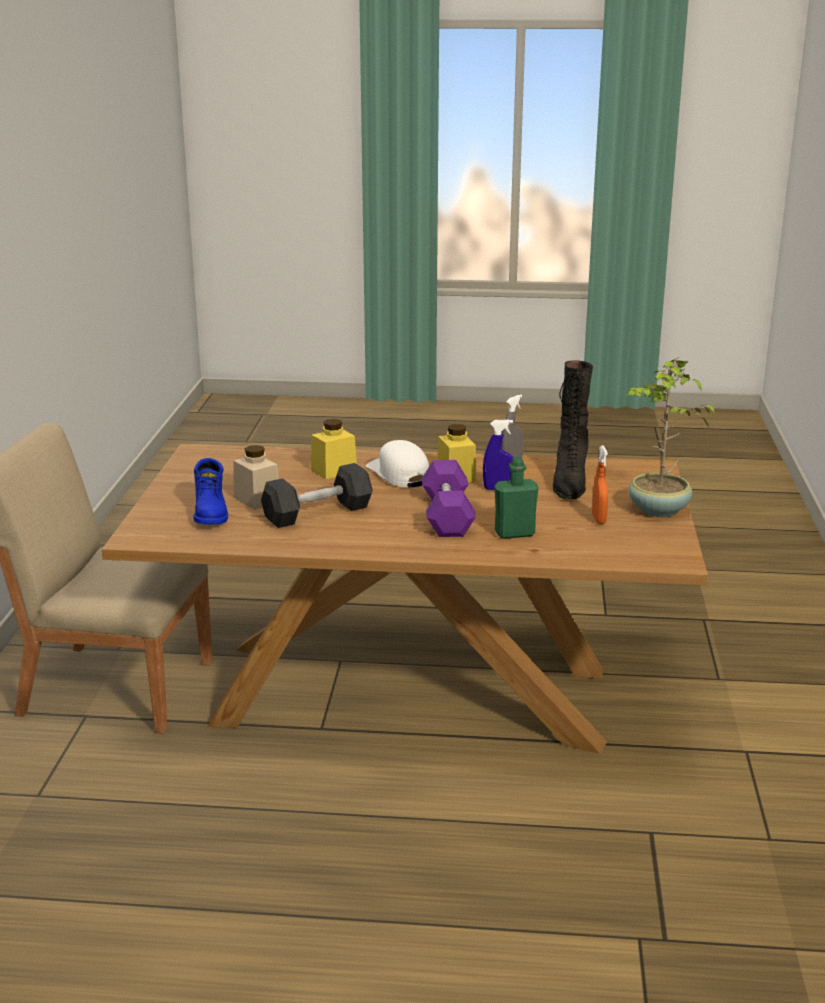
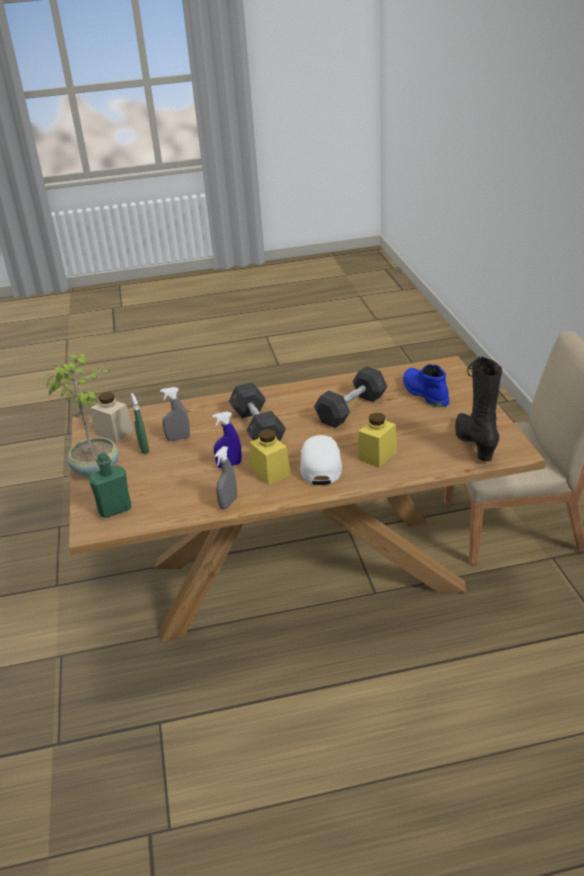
camera: 165 degrees right, 10 degrees up
(257, 499) = (406, 411): beige jar -> beige jar (114, 432)
(399, 474) = (320, 464): white cap -> white cap turned 135 degrees counterclockwise
(447, 515) = (257, 427): purple dumbbell -> grey dumbbell
(514, 533) = (203, 422): green bottle -> green bottle (115, 509)
(552, 522) = (178, 438): none -> grey spray bottle
(569, 483) = (170, 486): black boot -> black boot (475, 443)
(598, 519) = (144, 448): orange spray bottle -> green spray bottle

